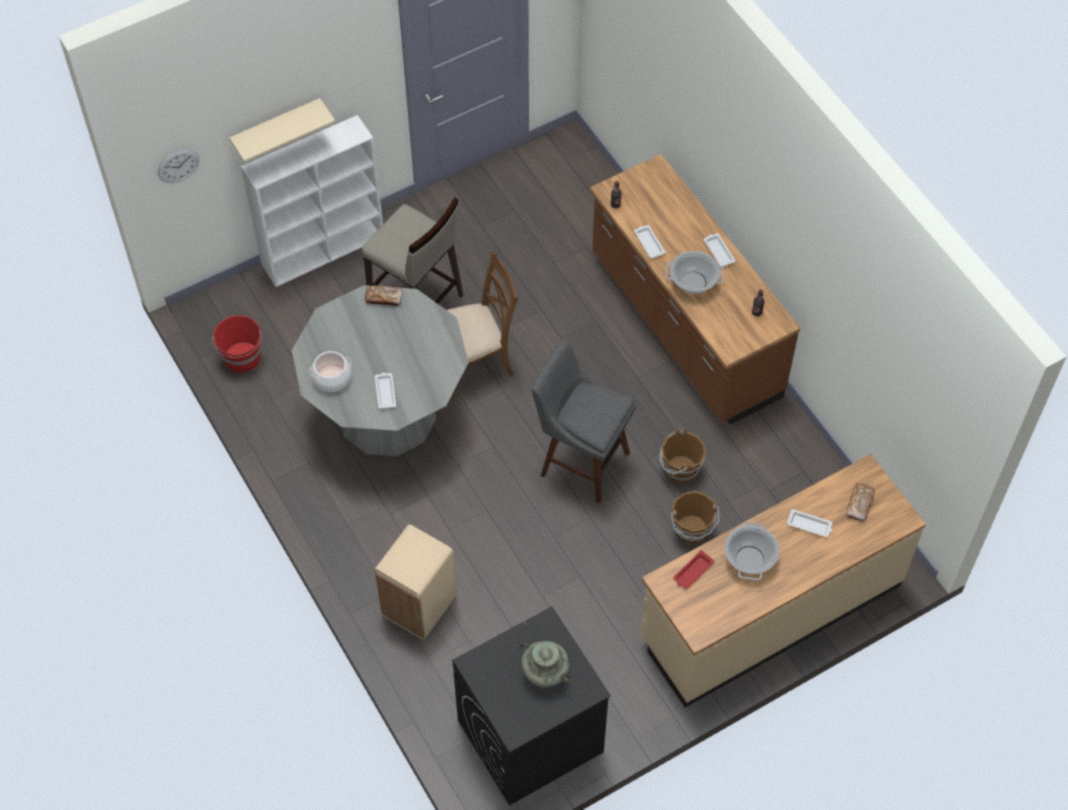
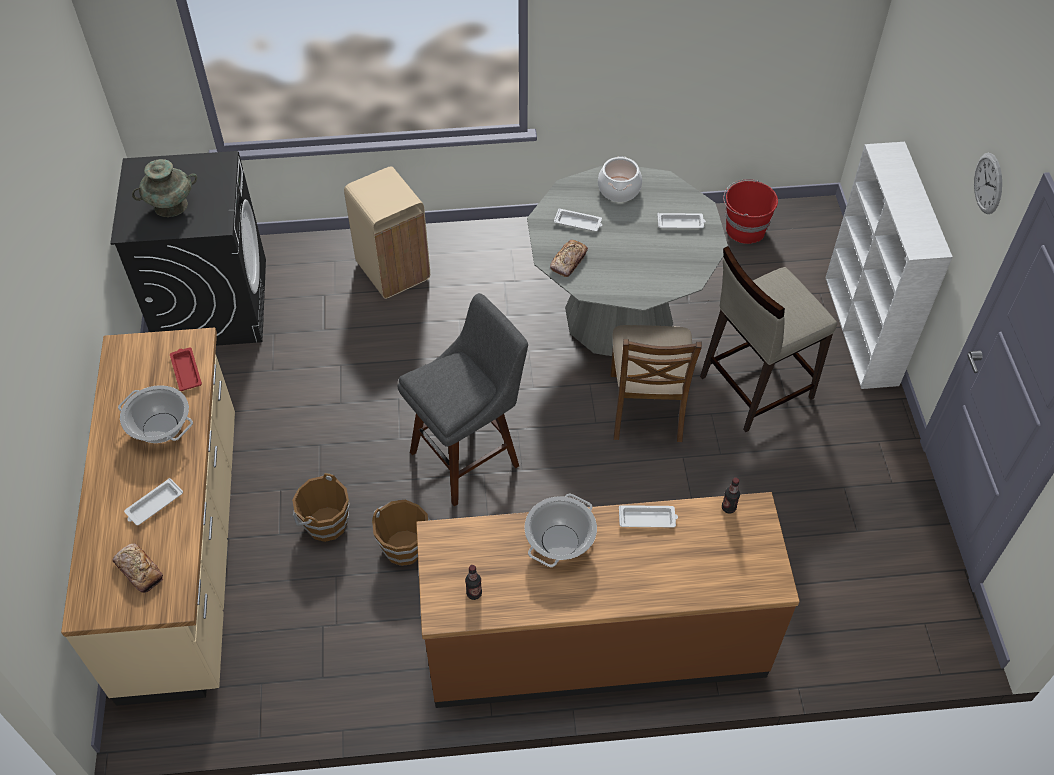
camera: 115 degrees right, 5 degrees down
(178, 166) = (897, 59): wall clock -> wall clock (988, 183)
(276, 129) = (932, 152): beige shelf -> none
(384, 298) = (701, 258): bread -> bread (569, 261)
(718, 251) = (595, 594): white tray -> white tray (681, 223)

